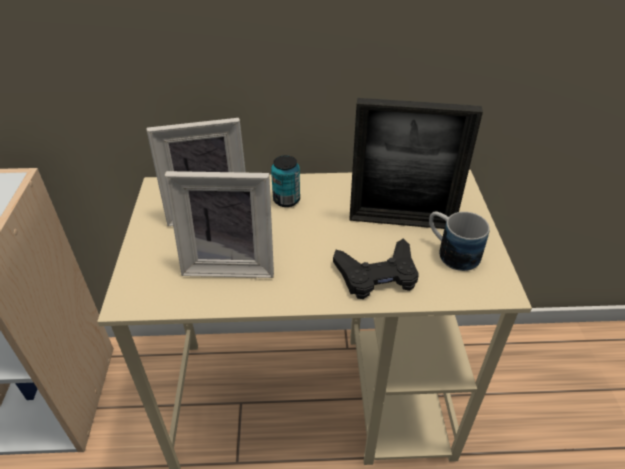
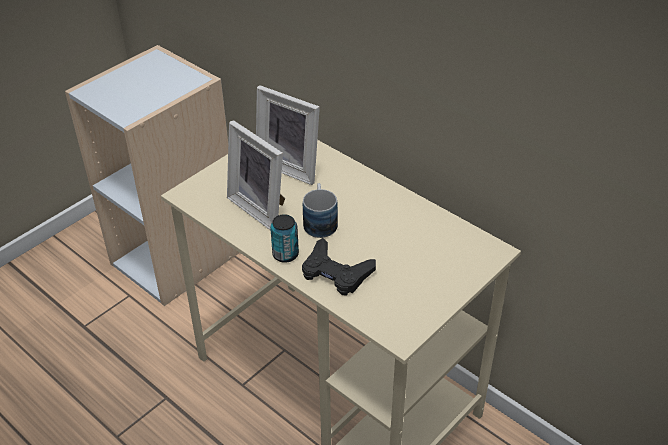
camera: 45 degrees right, 0 degrees up
(286, 200) = (348, 189): can -> can (285, 254)
(401, 221) = (403, 252): picture frame -> none
(451, 252) = (405, 293): mug -> mug (320, 221)

